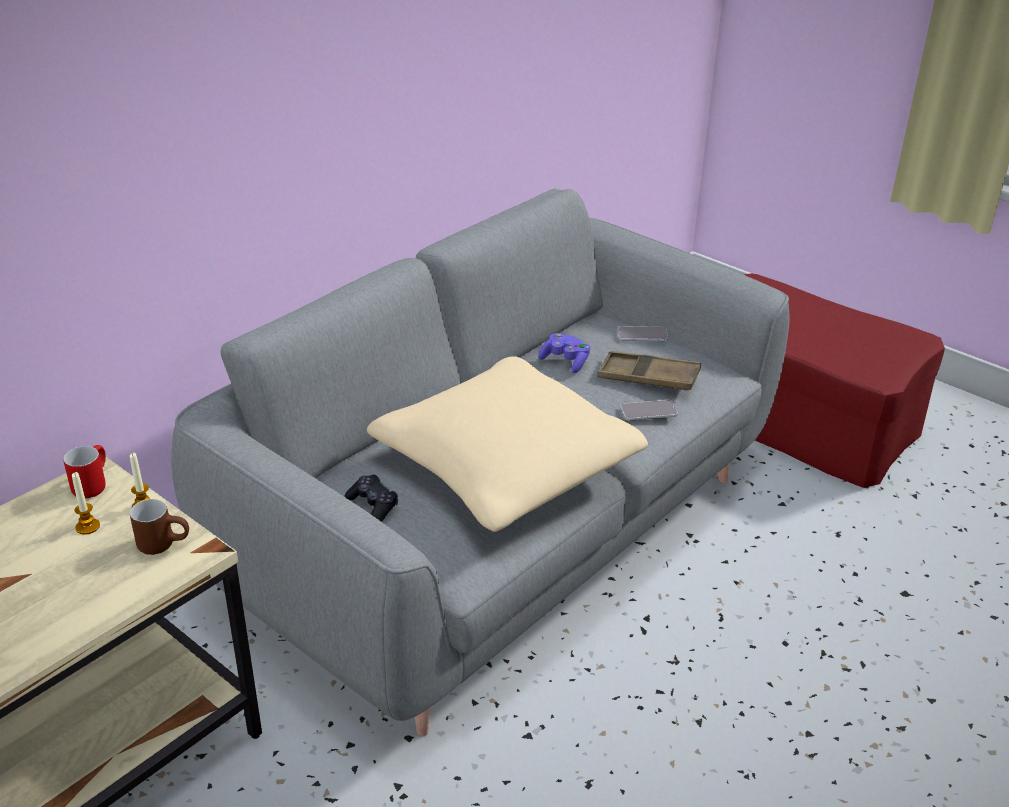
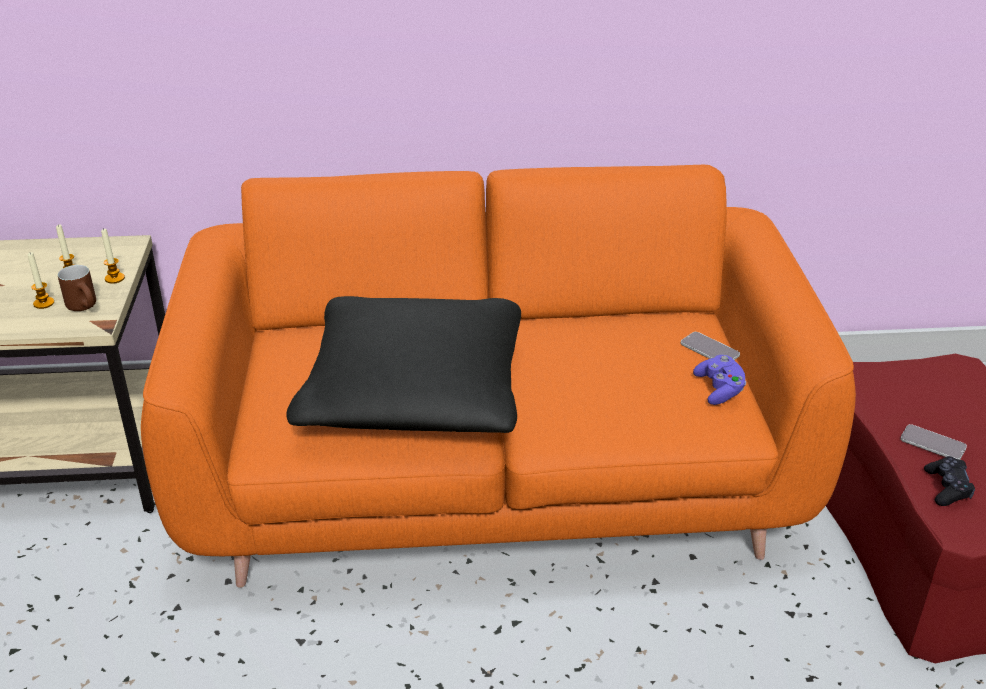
camera: 45 degrees right, 0 degrees up
(91, 484) = (114, 250): red mug -> none
(111, 564) = (44, 303): none -> candle
(373, 505) = (281, 366): black game controller -> black game controller (947, 488)
(501, 537) = (492, 483): grey sofa -> orange sofa
(506, 467) = (415, 392): beige pillow -> black pillow
(565, 361) = (598, 337): purple game controller -> purple game controller (719, 390)
(648, 377) = (648, 386): brown tray -> none
(648, 411) = (601, 414): phone -> phone (932, 443)

